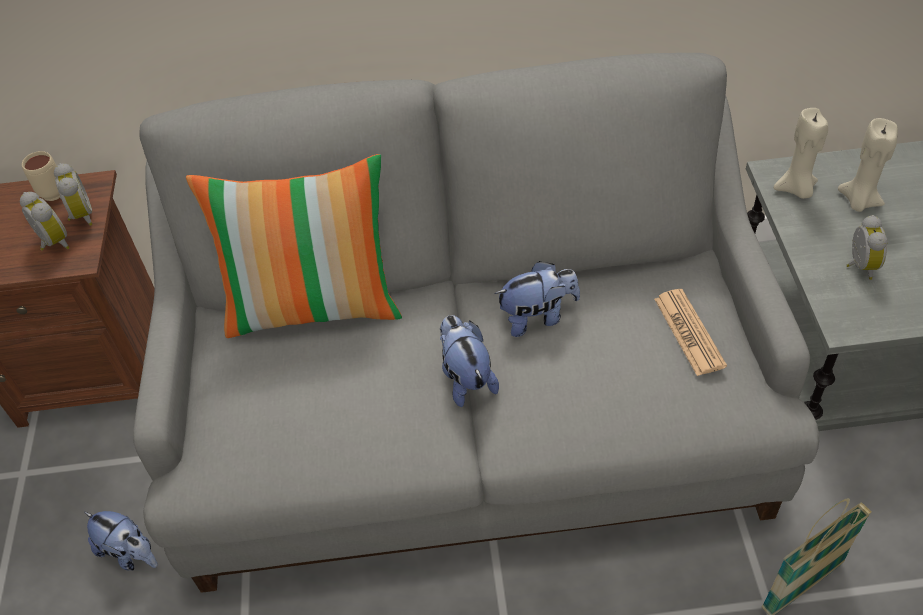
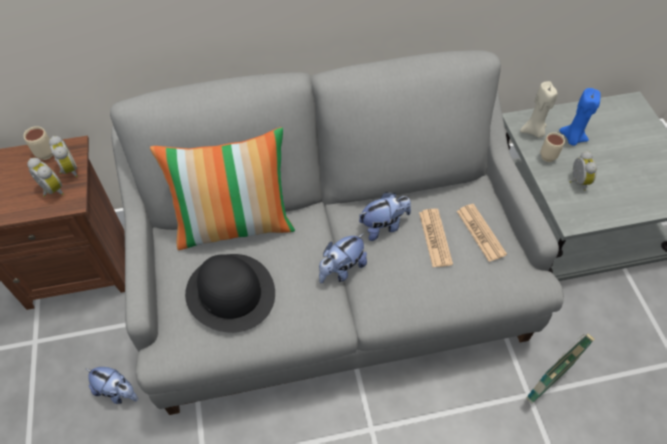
camera: 10 degrees left, 5 degrees up
(294, 401) = (231, 292): none -> black hat
(466, 377) = (341, 269): plush toy -> plush toy turned 105 degrees counterclockwise
(615, 337) = (435, 238): none -> newspaper
(819, 225) = (550, 155): none -> beige mug
(858, 201) = (572, 138): beige candle -> blue candle

